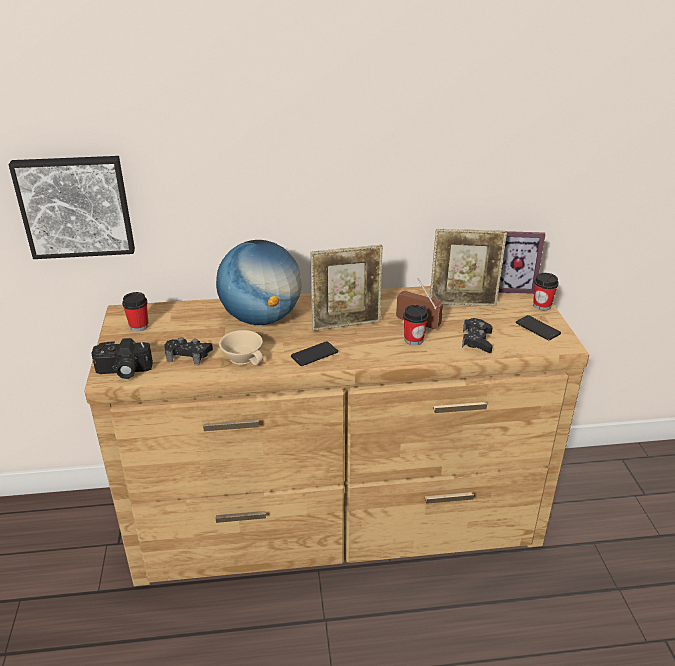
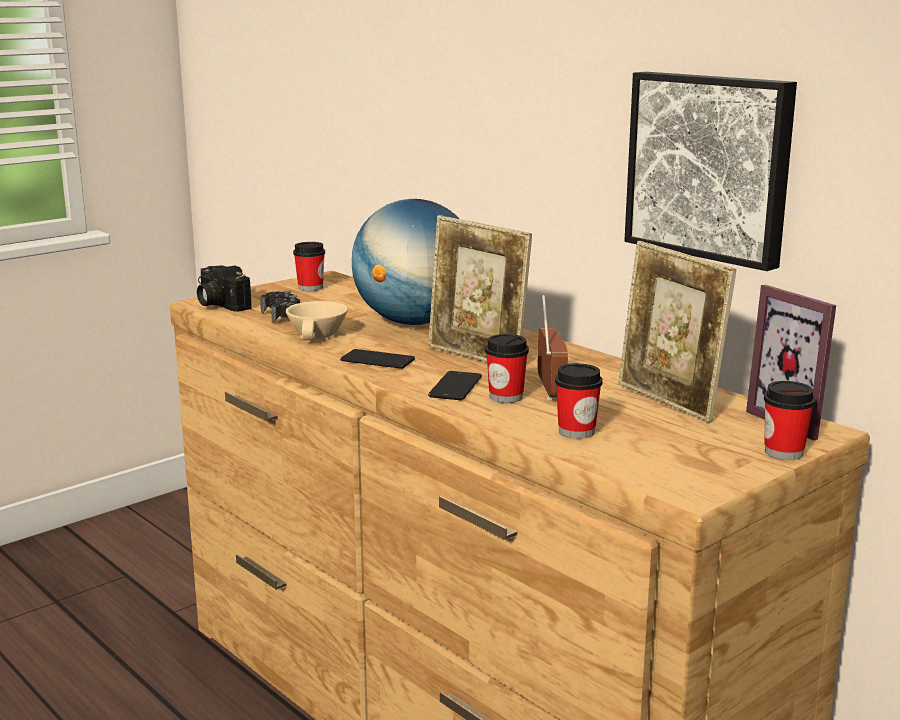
camera: 55 degrees right, 15 degrees down
(76, 206) = (327, 132): picture -> picture (710, 166)
(477, 340) = (576, 431): black game controller -> cup
(537, 328) = (699, 463): phone -> phone (455, 387)

